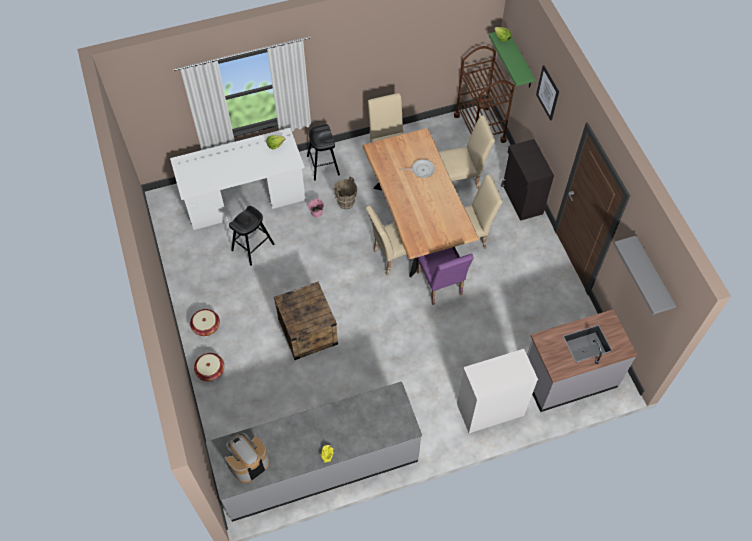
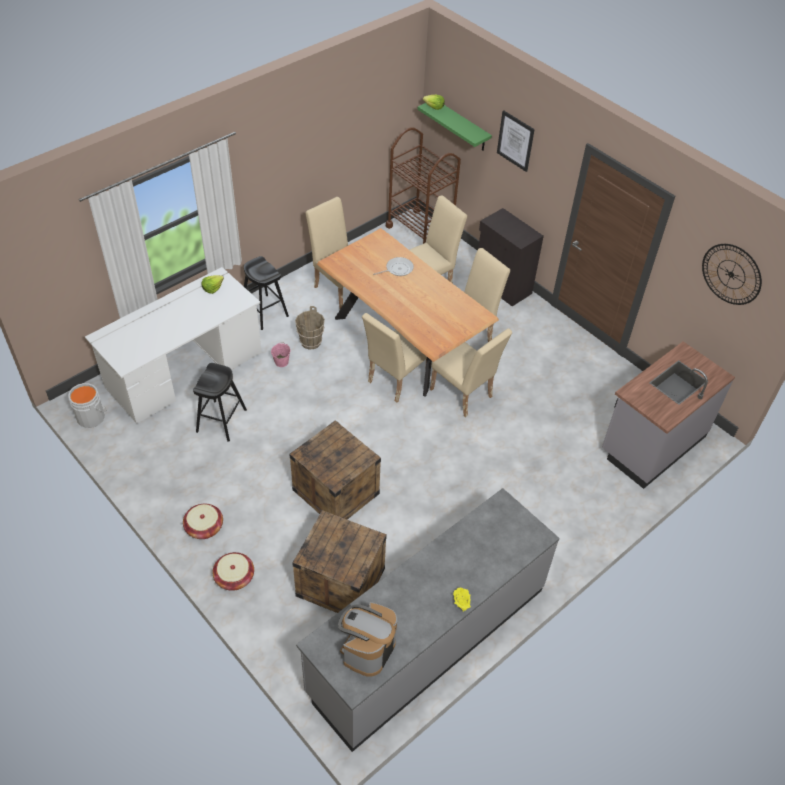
camera: 25 degrees left, 10 degrees down
(166, 214) = (92, 416): none -> grey bucket
(279, 401) = (340, 582): none -> crate
(440, 287) = (464, 396): purple chair -> beige chair
(489, 410) = (589, 505): white dresser -> none
(652, 275) = (731, 274): grey shelf -> wall clock

